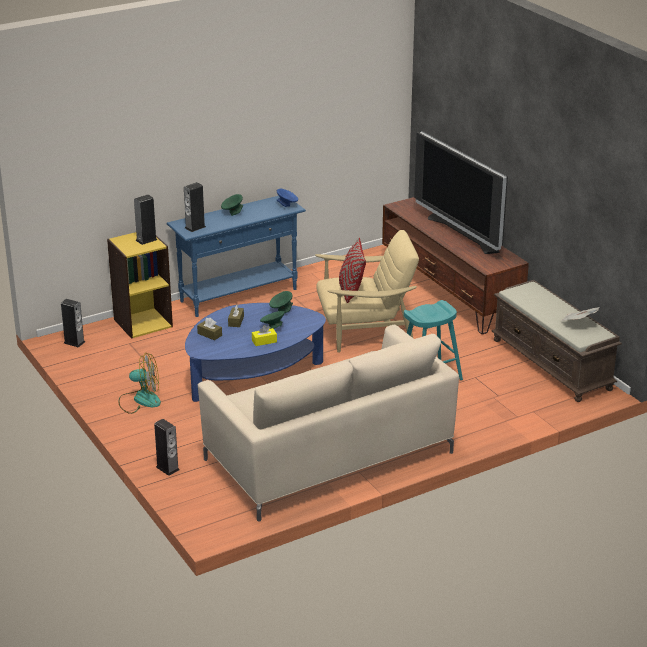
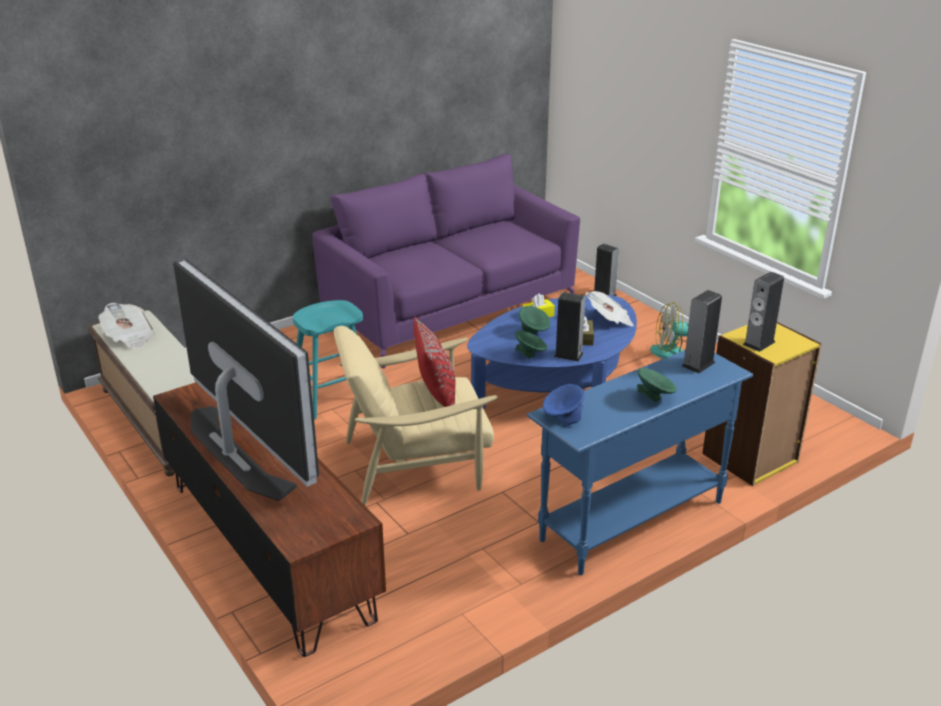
camera: 175 degrees right, 0 degrees up
(74, 342) = (820, 422): speaker -> speaker (568, 355)
(209, 334) = (609, 320): brown tissue box -> newspaper
(329, 456) = (449, 310): beige sofa -> purple sofa

